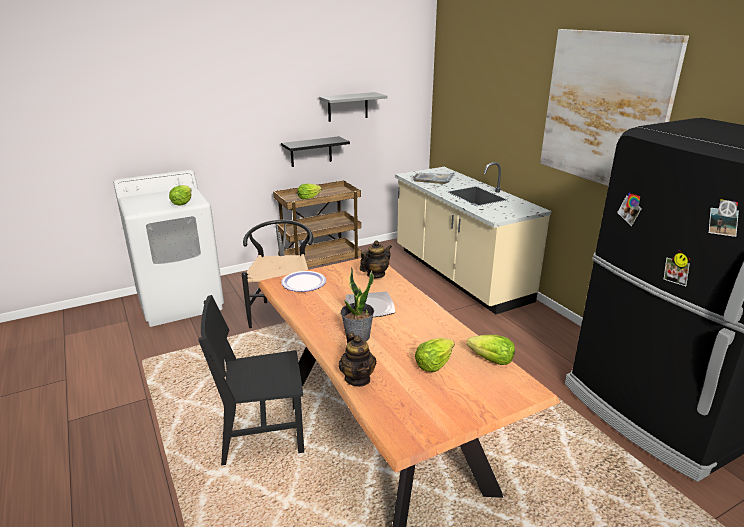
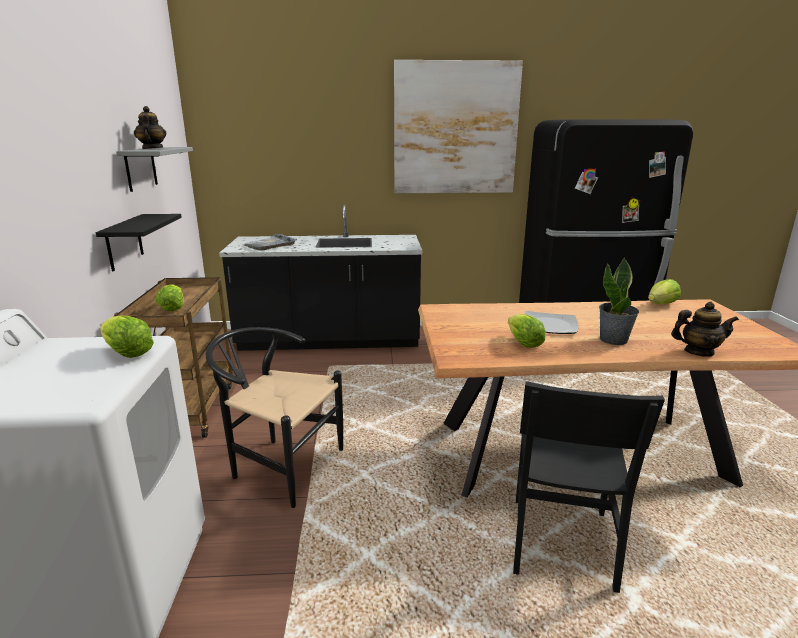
camera: 65 degrees left, 5 degrees down
(303, 282) = (467, 345): plate -> none
(375, 275) = (473, 311): teapot -> teapot (152, 148)
(433, 365) = (670, 322): lettuce -> lettuce (523, 343)
(459, 275) = (329, 340): beige counter -> black counter

